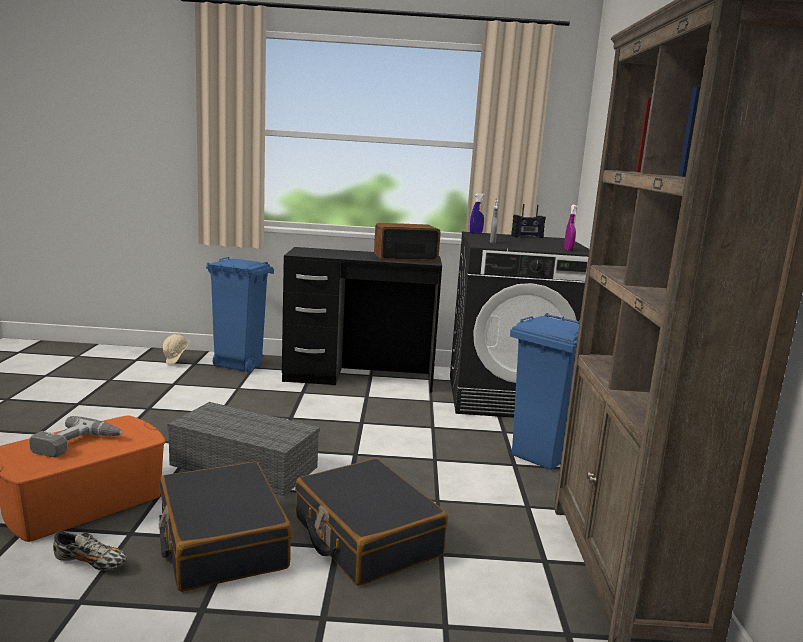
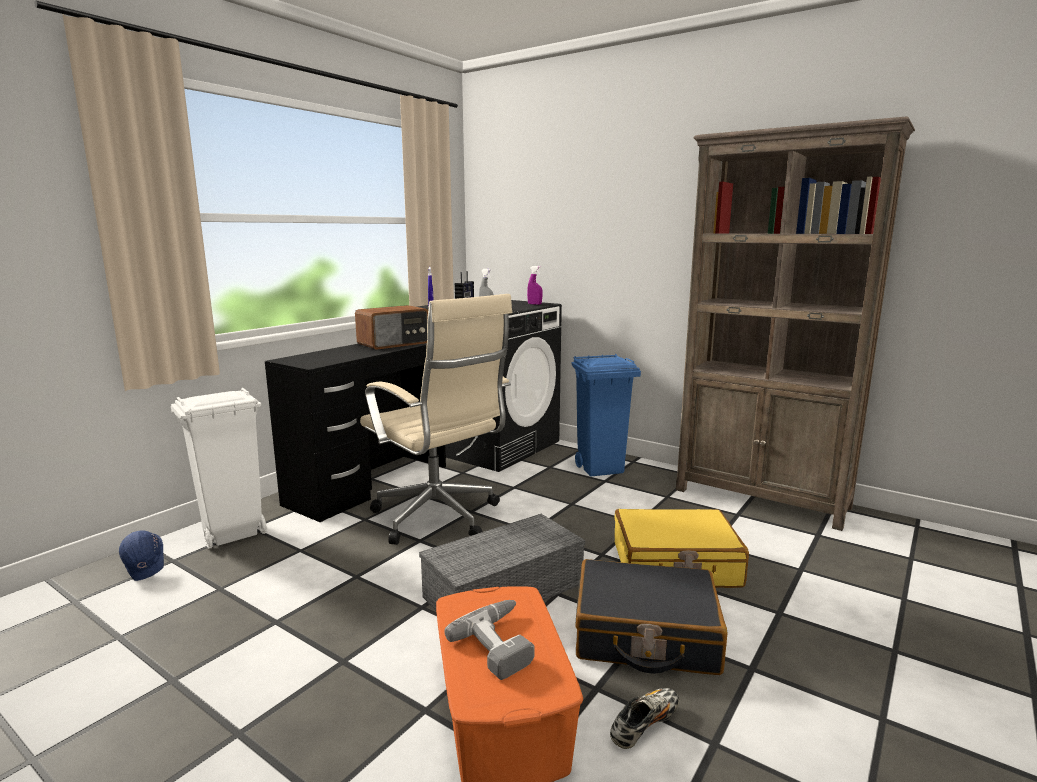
camera: 55 degrees left, 0 degrees up
(177, 362) = (147, 572): beige hard hat -> blue hard hat
(238, 366) = (232, 535): blue trash can -> white trash can
(333, 415) = (439, 519): none -> beige office chair
(366, 537) = (675, 565): black suitcase -> yellow suitcase
(404, 258) = (394, 343): radio -> radio turned 150 degrees counterclockwise

